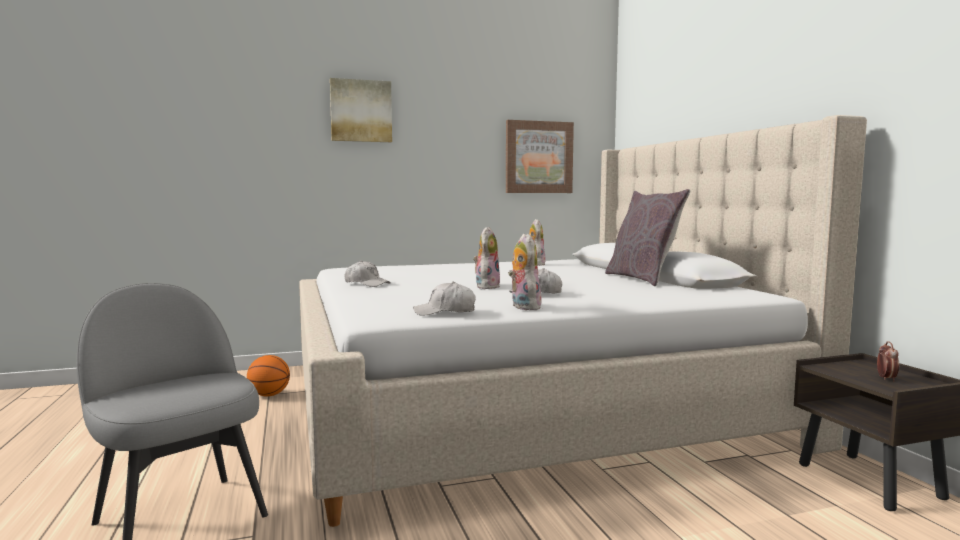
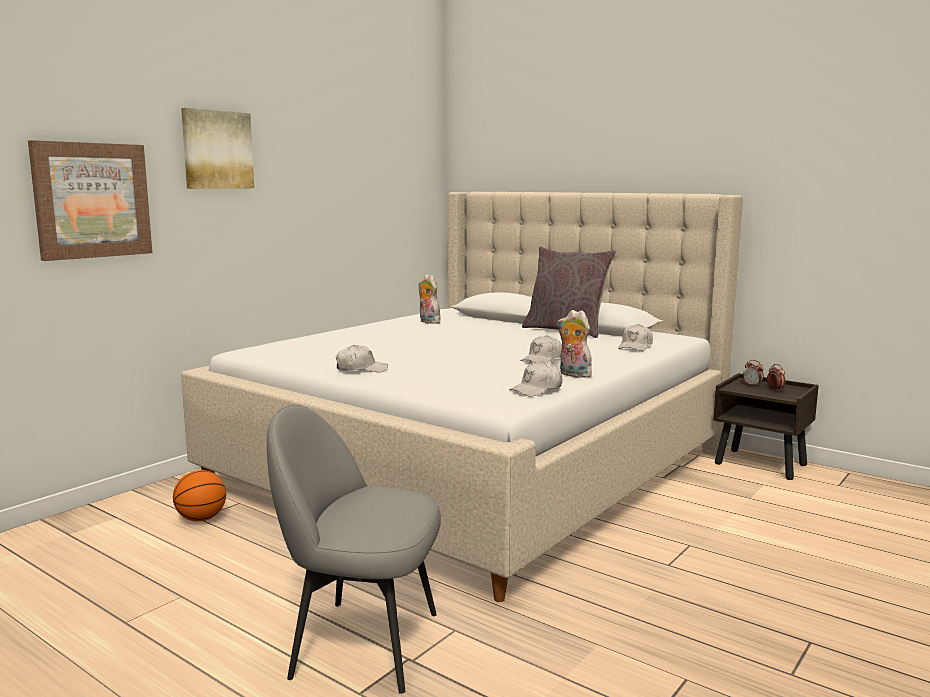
camera: 35 degrees left, 5 degrees up
(486, 286) = (475, 357): plush toy -> none
(538, 157) = (385, 200): picture -> picture (92, 200)
(673, 296) = (635, 347): none -> white cap
(861, 369) = (752, 385): none -> alarm clock

